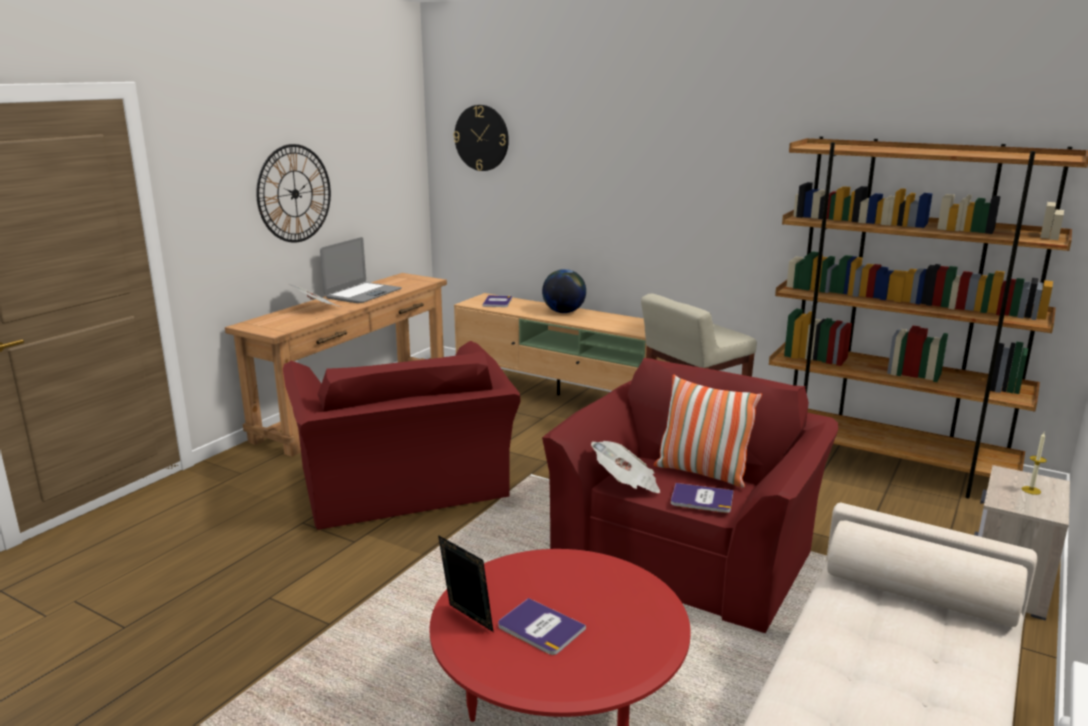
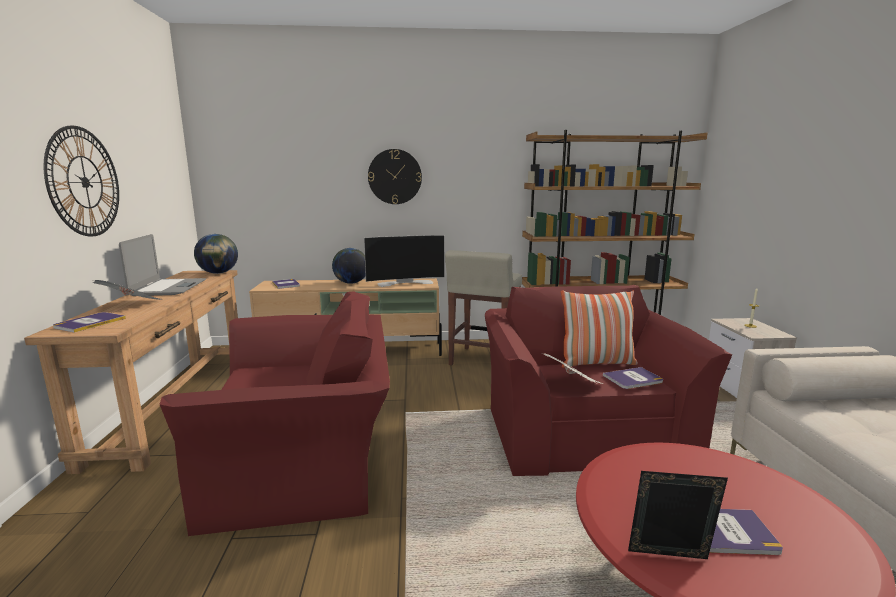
camera: 35 degrees left, 5 degrees down
(271, 322) = (90, 323): none -> book
(405, 486) = (307, 459): red armchair -> red armchair turned 45 degrees counterclockwise
(425, 281) = (218, 273): none -> globe
(481, 138) = (249, 146): wall clock -> wall clock (395, 177)
(623, 322) = (405, 282): none -> television

